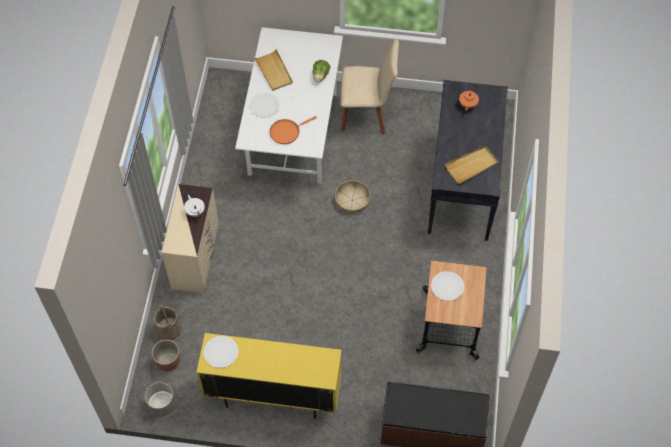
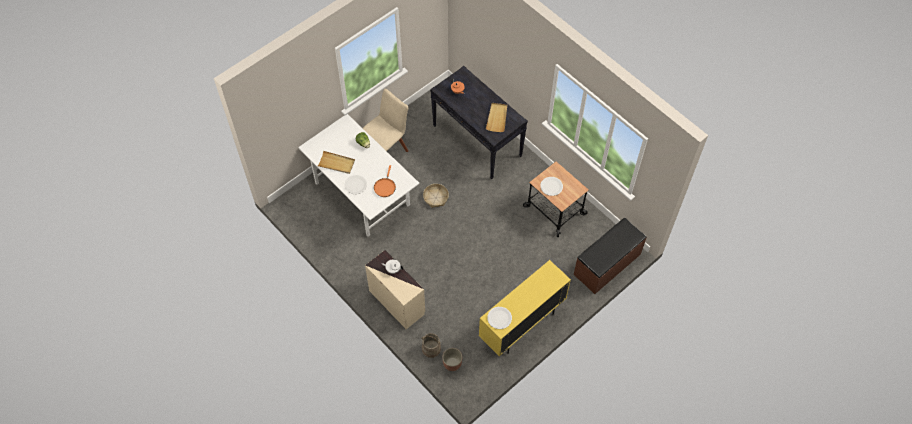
camera: 50 degrees left, 0 degrees up
(162, 405) = (477, 385): grey planter -> none

